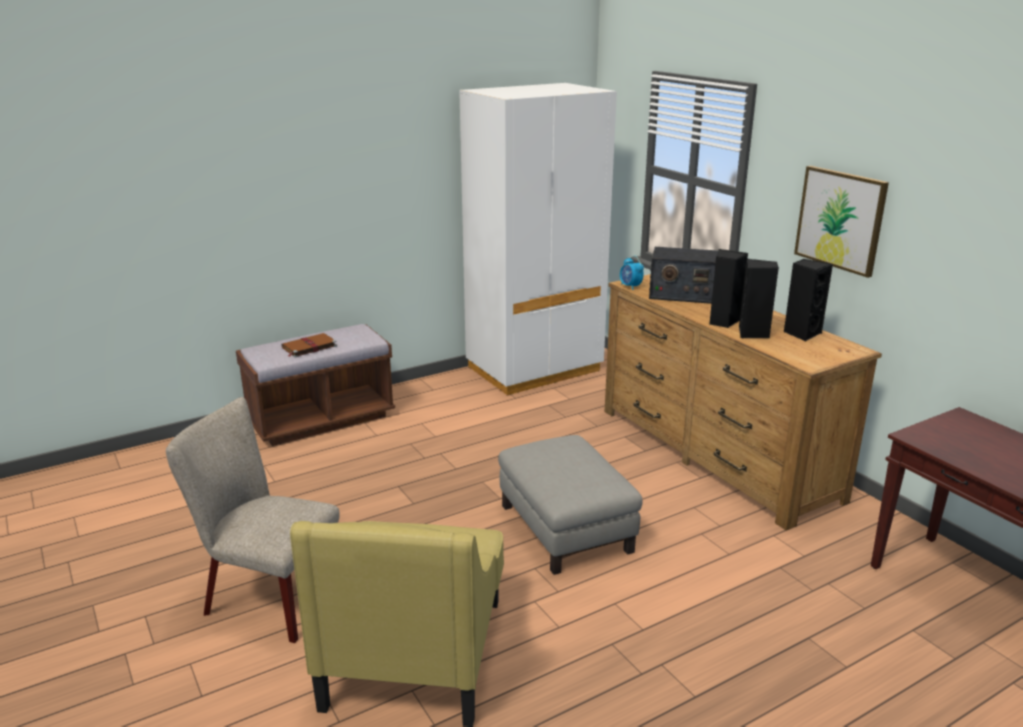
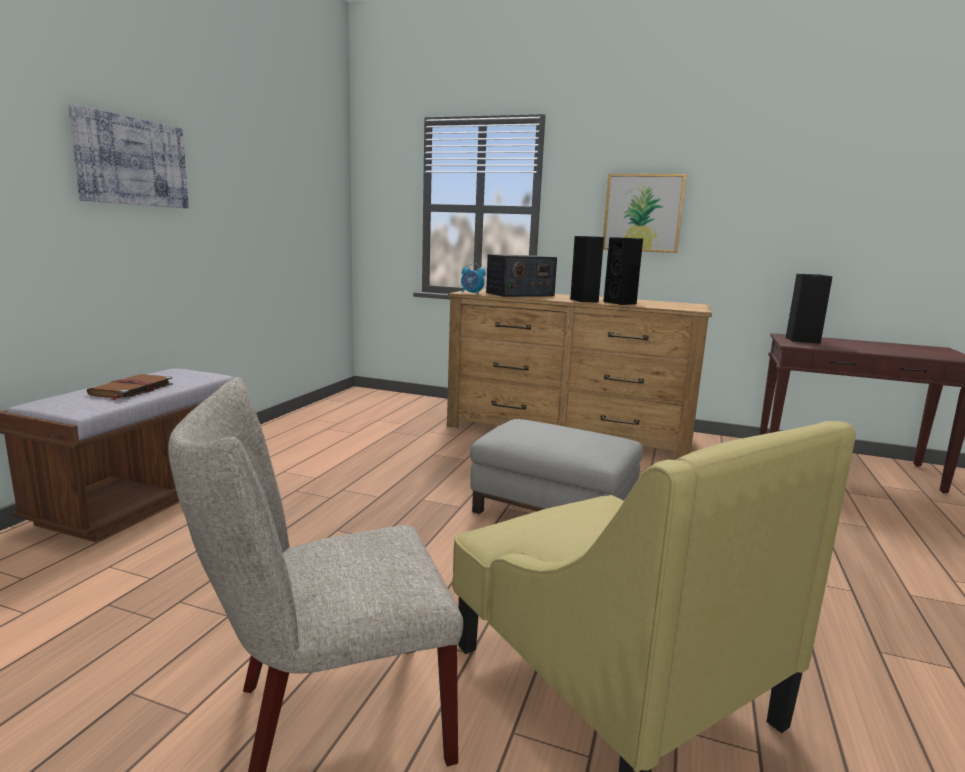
camera: 40 degrees left, 10 degrees down
(338, 170) = (132, 161): none -> picture
(534, 369) = (340, 411): white wardrobe -> none
(801, 333) = (646, 301): black speaker -> black speaker (802, 340)

